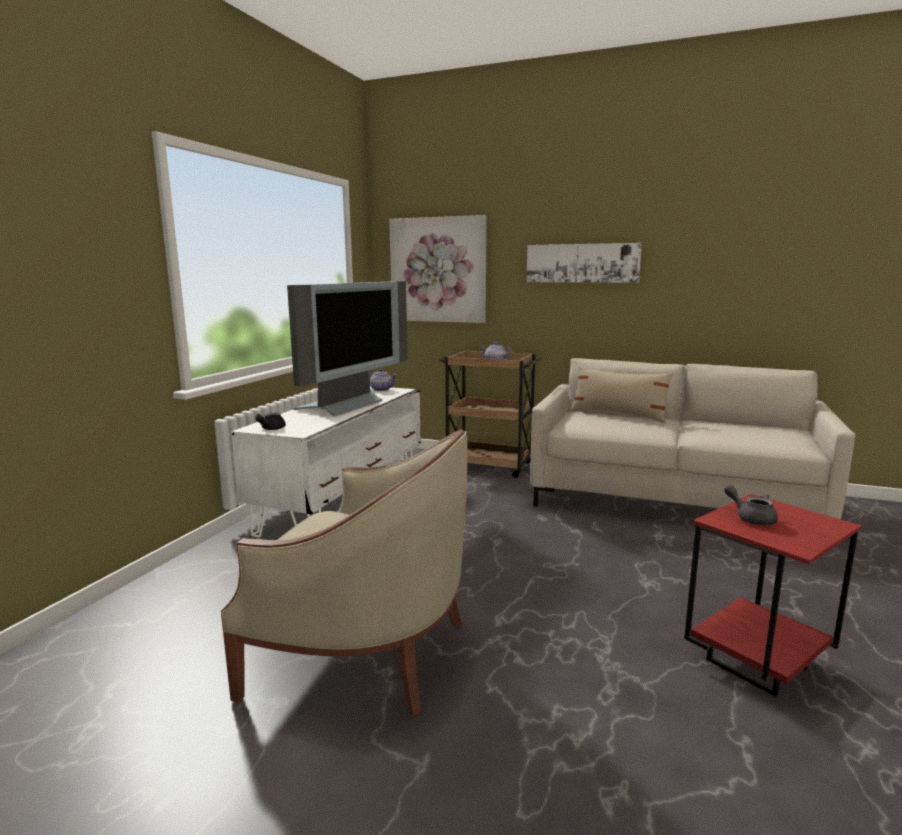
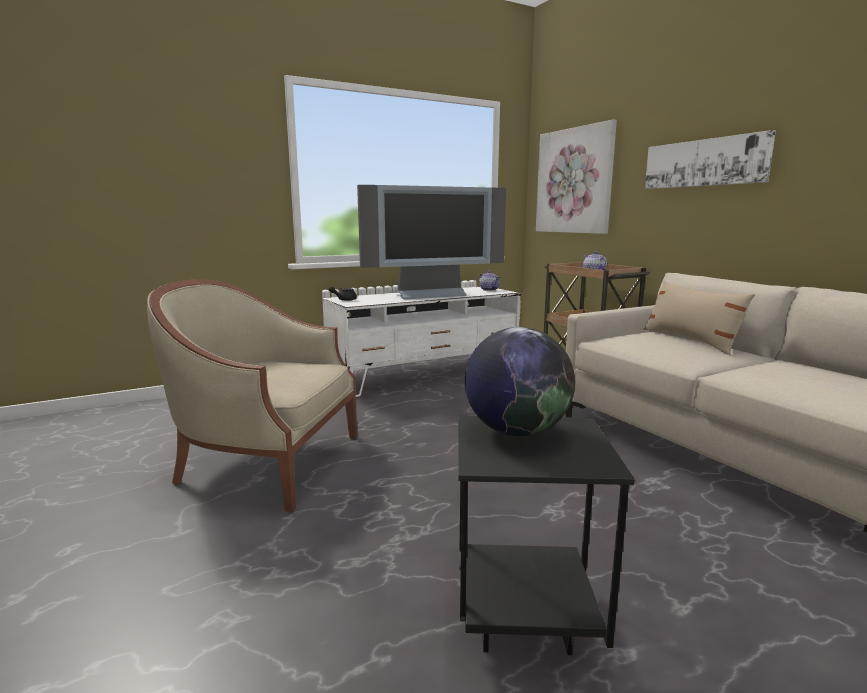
camera: 40 degrees right, 0 degrees up
(363, 651) = (267, 463): beige armchair -> beige armchair turned 135 degrees clockwise
(751, 518) = (516, 431): grey teapot -> globe
(758, 665) = (524, 621): red side table -> black side table

